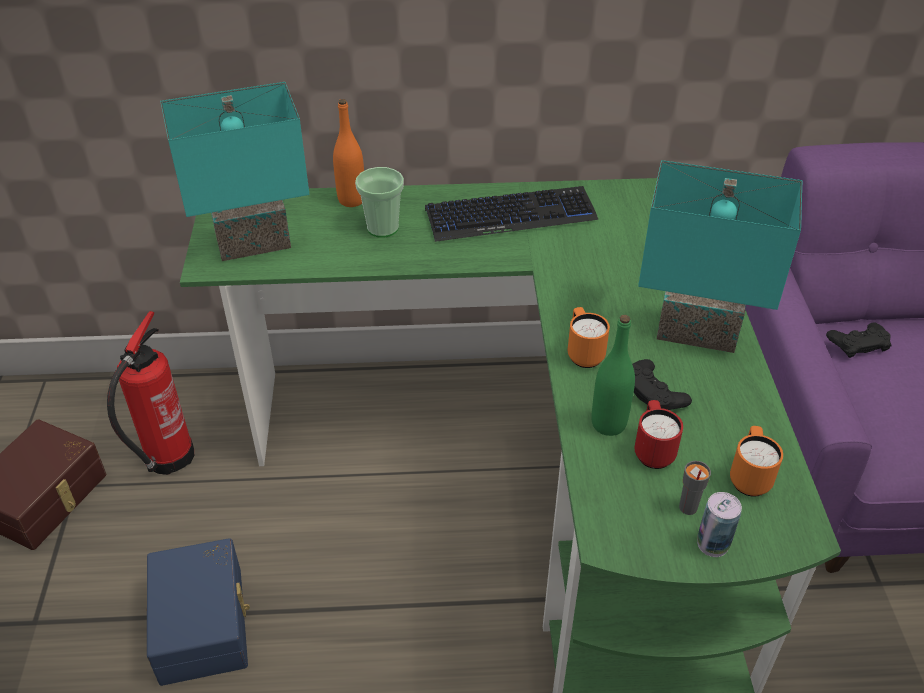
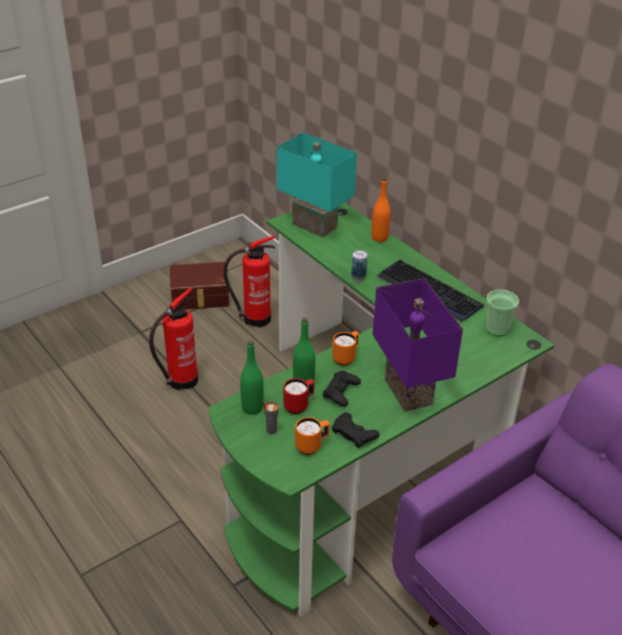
camera: 55 degrees right, 5 degrees down
(205, 623) = (180, 381): blue storage box -> fire extinguisher
(382, 228) = (369, 256): cup -> cup (497, 329)
(622, 506) = (252, 407): none -> green bottle
(695, 333) = (405, 392): turquoise table lamp -> purple table lamp
(712, 544) = (255, 446): can -> can (358, 278)
(858, 343) = (541, 503): black game controller -> black game controller (354, 433)

